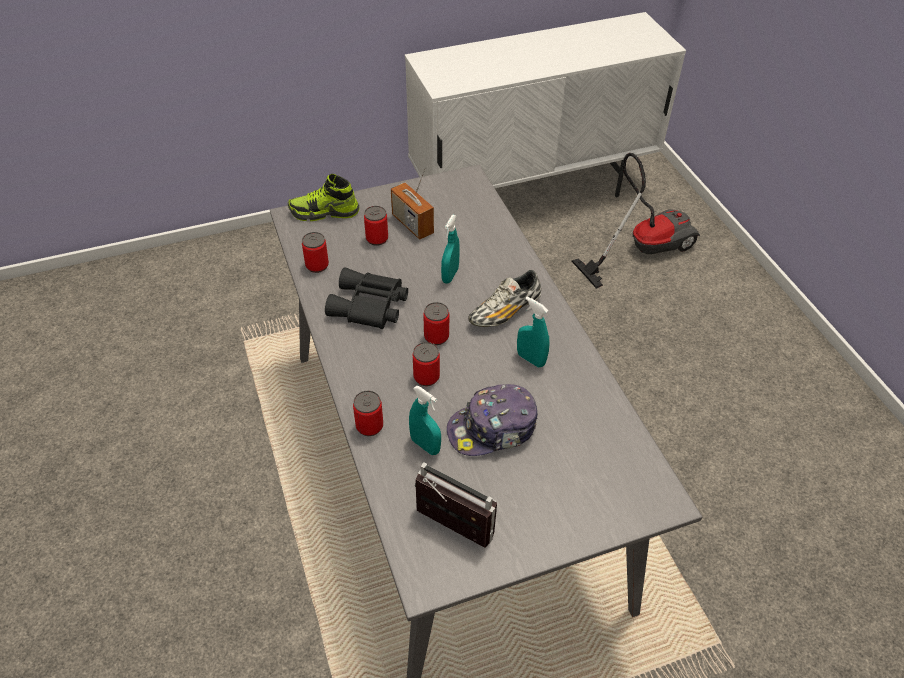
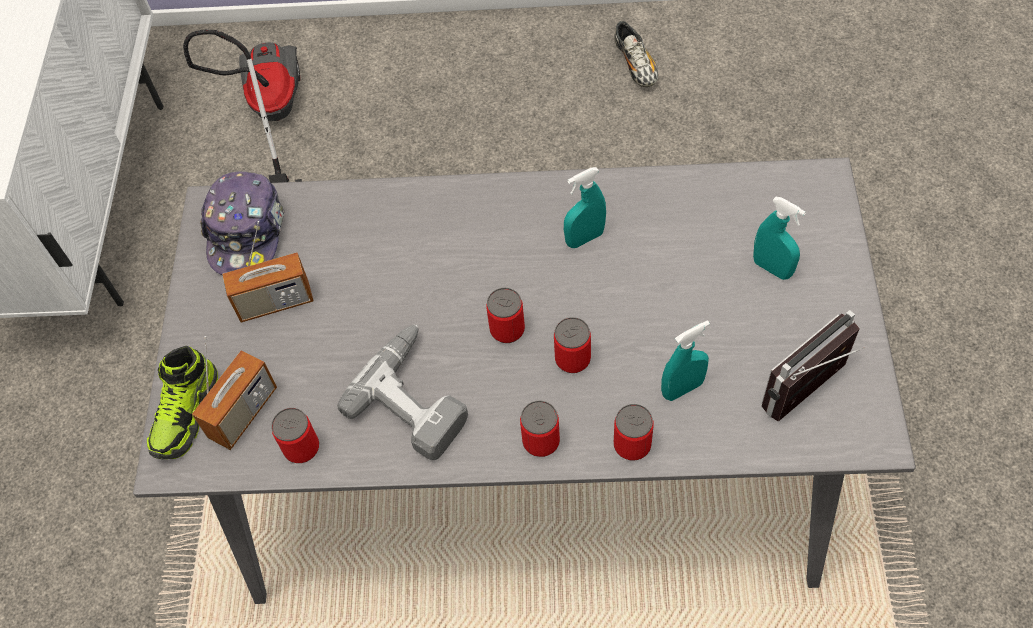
camera: 65 degrees left, 10 degrees up
(332, 235) = (243, 413): none -> radio
(369, 307) = (418, 397): black binoculars -> power drill
(377, 238) = (282, 355): can -> can (541, 441)
(450, 275) = (400, 284): turquoise spray bottle -> turquoise spray bottle (772, 268)
(493, 429) = (679, 309): cap -> cap (247, 233)
(505, 312) = (494, 241): shoe -> shoe (635, 65)

